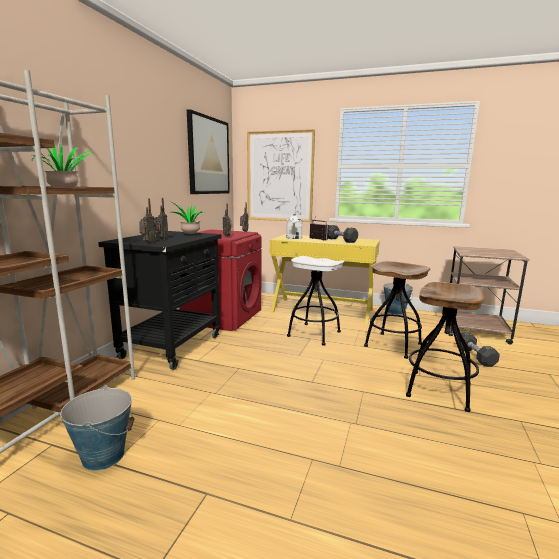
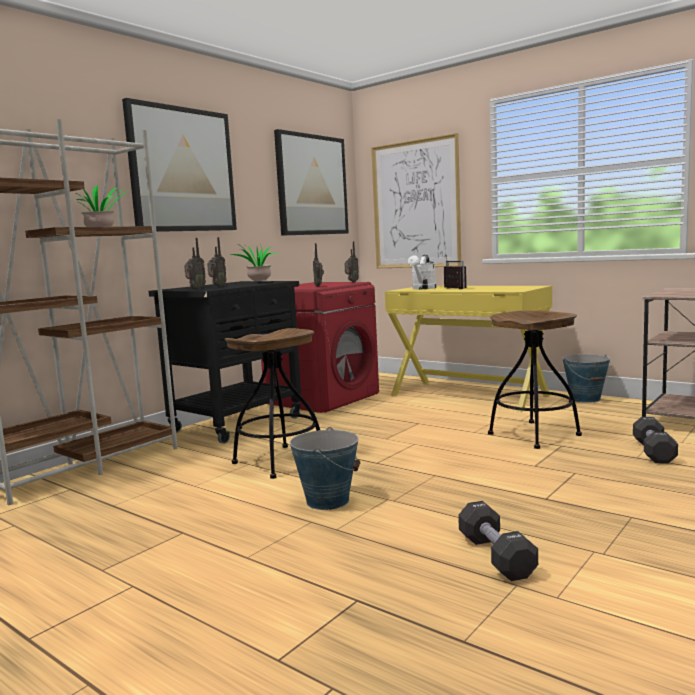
camera: 20 degrees right, 5 degrees down
(103, 456) = (109, 500): bucket -> bucket (327, 501)
(123, 135) = (182, 170): none -> picture
(314, 334) = (428, 419): white stool -> none
(340, 240) = (486, 288): black dumbbell -> black dumbbell (496, 556)
(439, 390) = (545, 481): brown stool -> brown stool (279, 461)

